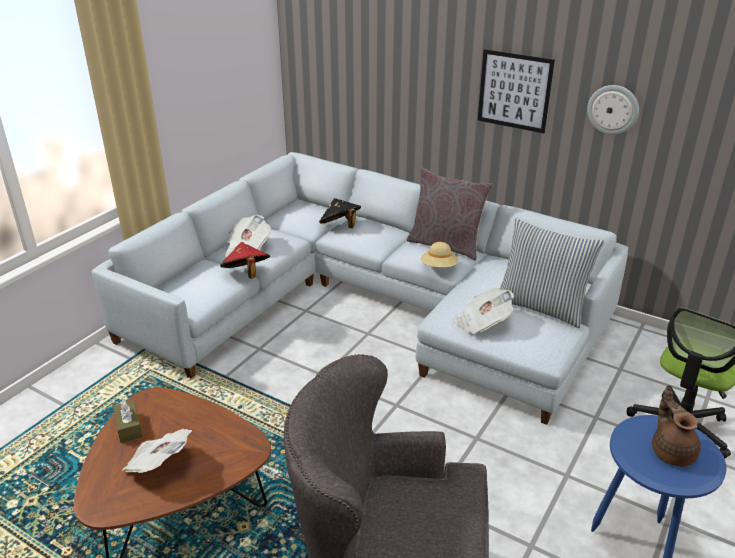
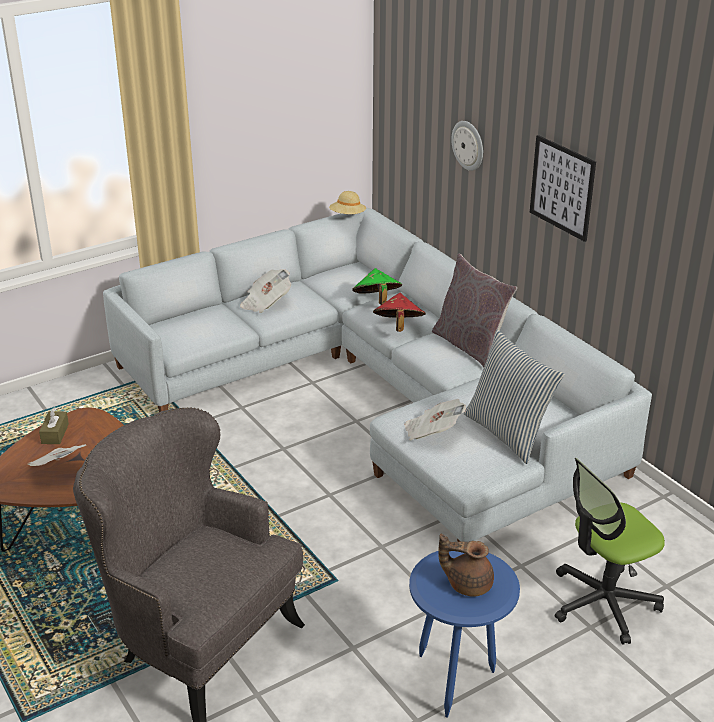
camera: 25 degrees right, 0 degrees up
(246, 274) = (246, 328): red hat -> red hat (398, 327)
(340, 227) = (376, 301): black hat -> green hat
(439, 267) = (440, 367): beige hat -> beige hat (347, 216)
(613, 109) = (645, 230): wall clock -> wall clock (468, 145)
(672, 451) = (467, 584): brown teapot -> brown teapot turned 90 degrees counterclockwise

